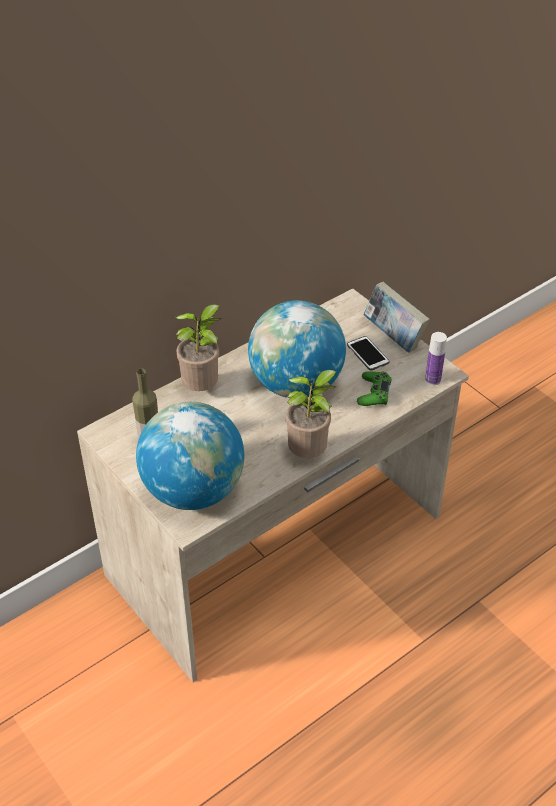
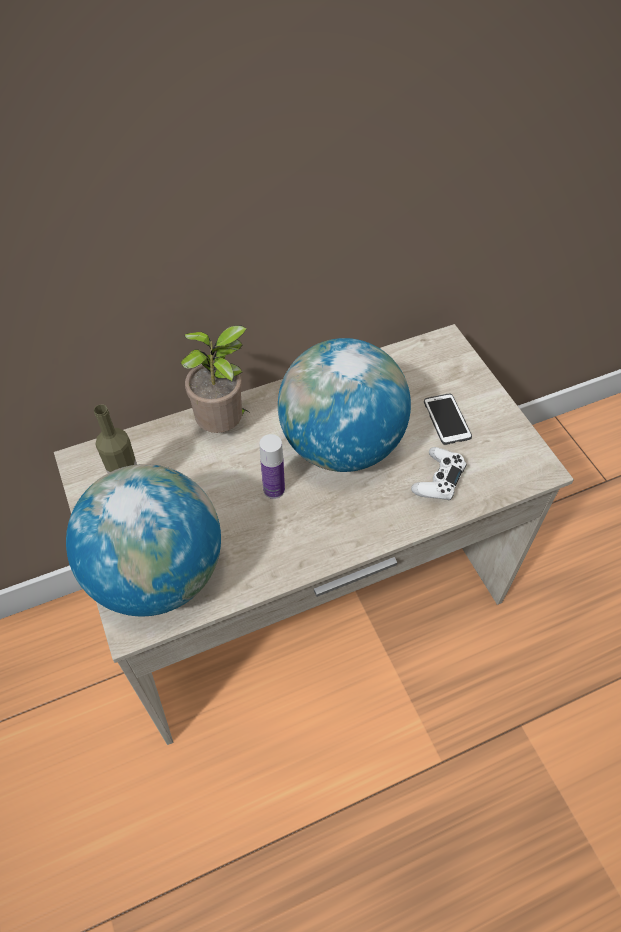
camera: 15 degrees right, 10 degrees up
(309, 454) = (326, 553): potted plant -> none
(374, 393) = (438, 479): green game controller -> white game controller
(393, 337) = (487, 402): book -> none
(433, 379) = (523, 475): bottle -> bottle (274, 489)

